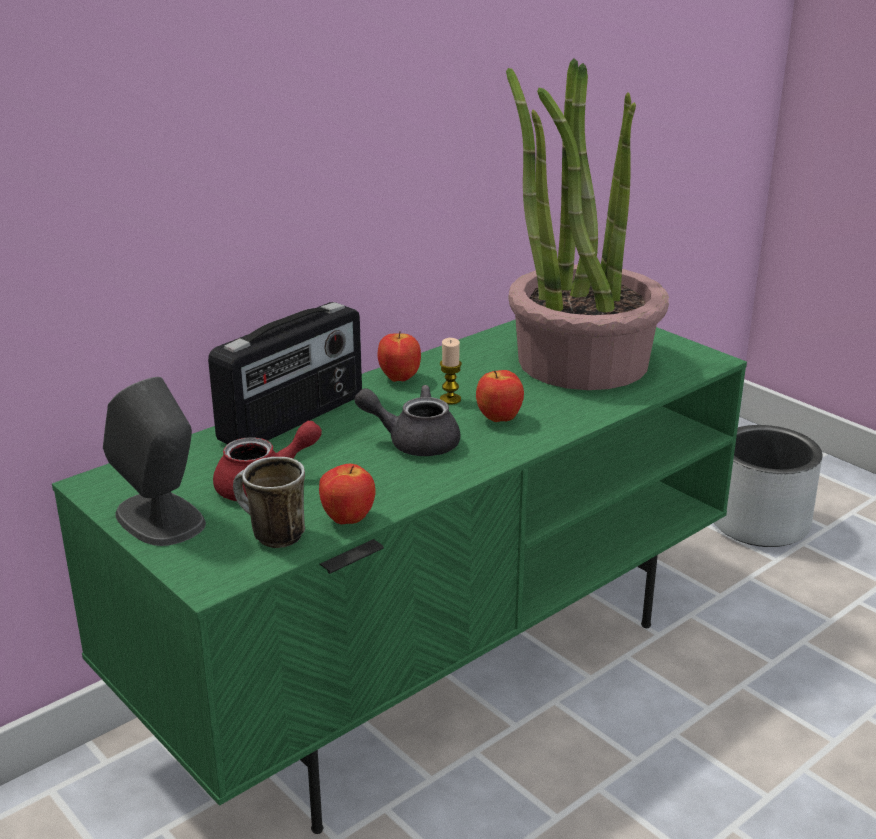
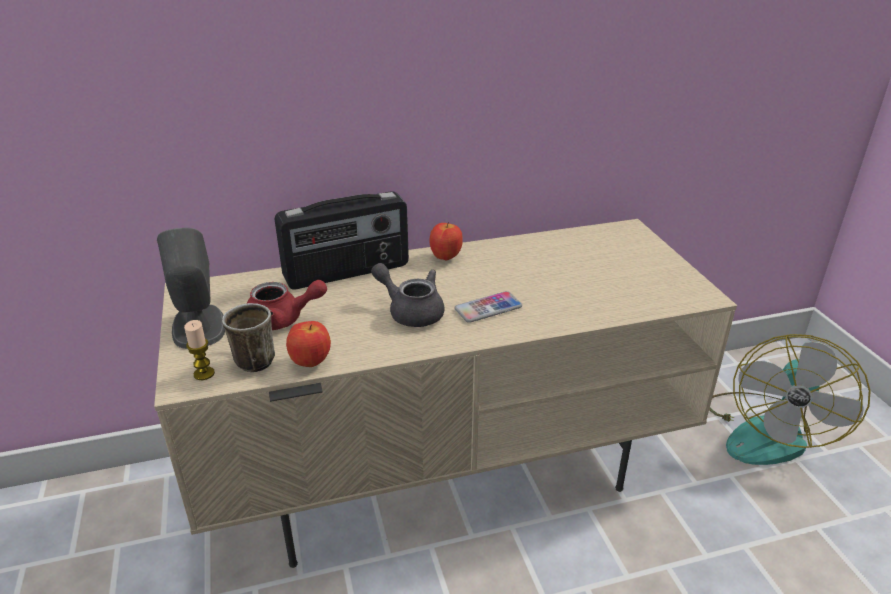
camera: 25 degrees right, 5 degrees up
(434, 664) = (446, 468): green tv stand -> beige tv stand
(450, 399) = (467, 283): candle -> candle (204, 374)
(499, 419) = (488, 308): apple -> phone
(581, 361) = (594, 273): potted plant -> none
(760, 523) = (767, 431): grey planter -> fan

